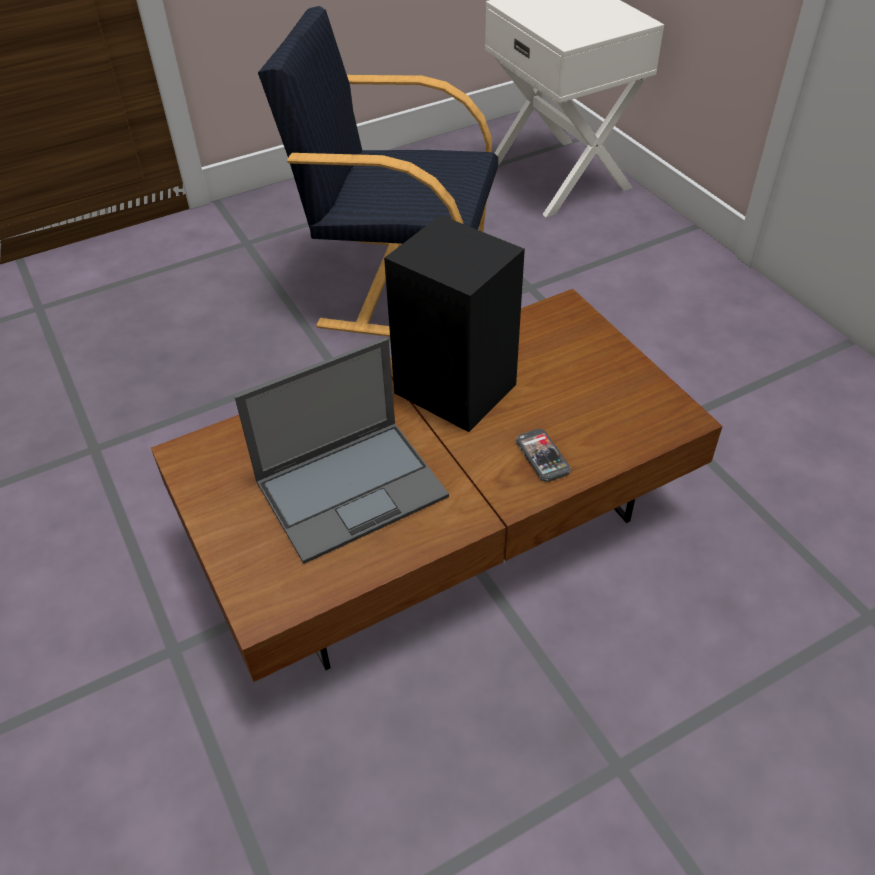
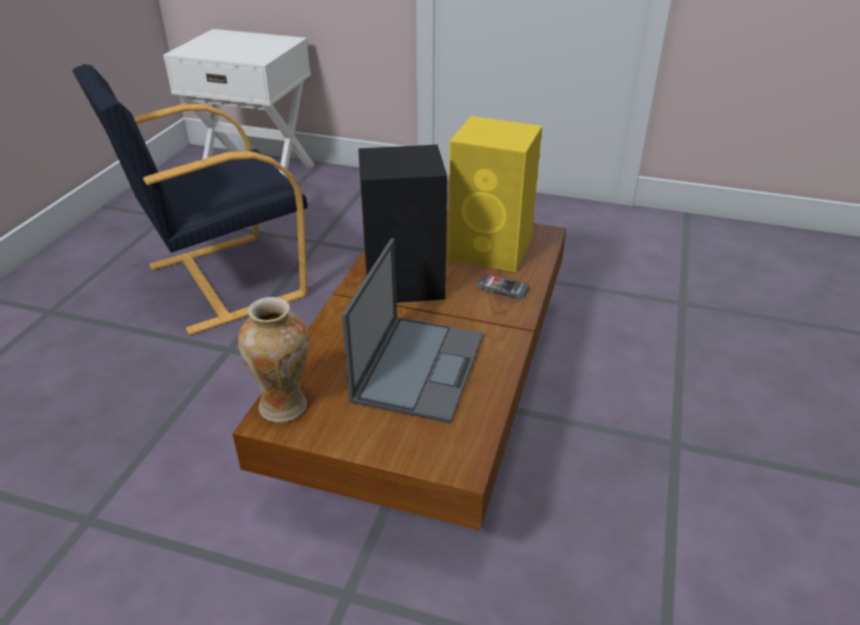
camera: 45 degrees left, 10 degrees down
(209, 450) = (285, 406): none -> vase
(594, 403) = (492, 249): none -> yellow speaker

